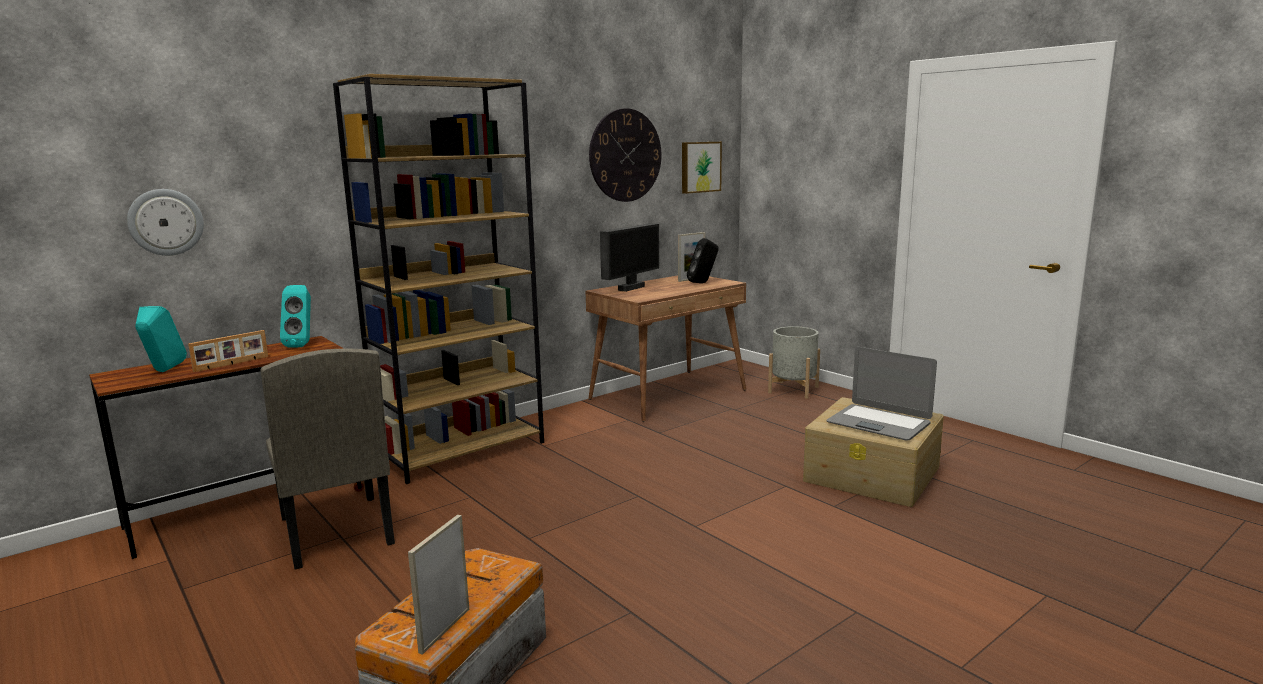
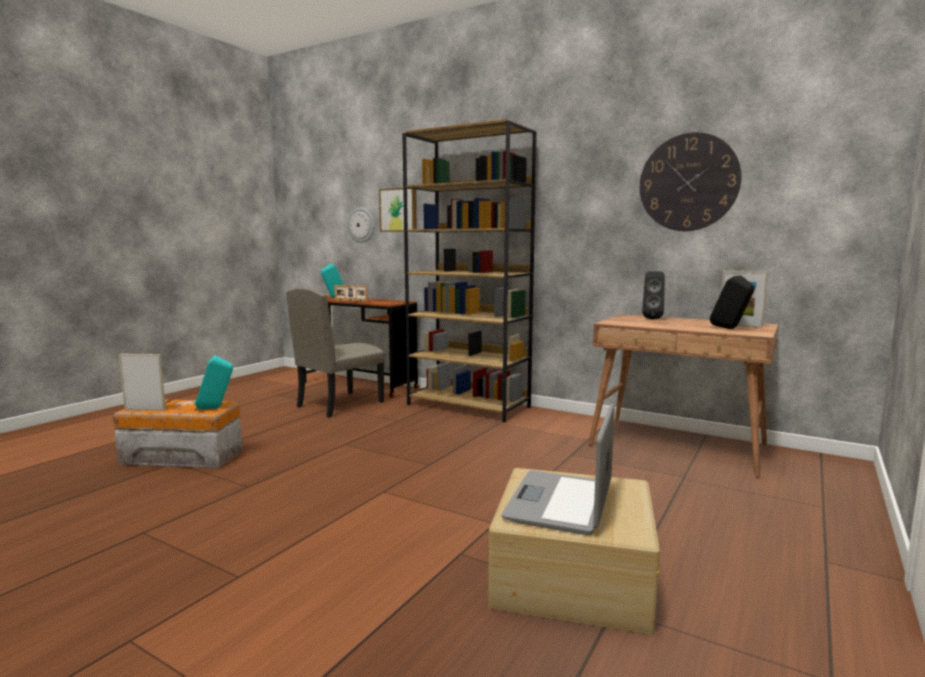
camera: 70 degrees right, 5 degrees down
(302, 345) = (393, 302): turquoise speaker -> turquoise speaker (215, 408)
(630, 288) = (652, 318): monitor -> black speaker
(700, 167) = (814, 194): picture -> picture (399, 210)
(793, 390) = (813, 504): grey planter -> none

